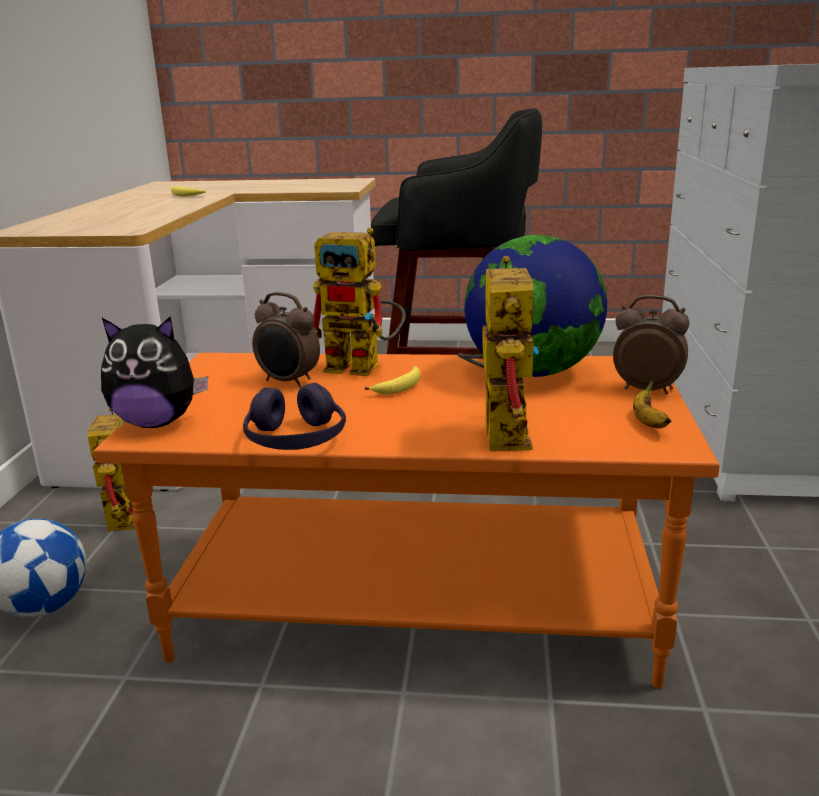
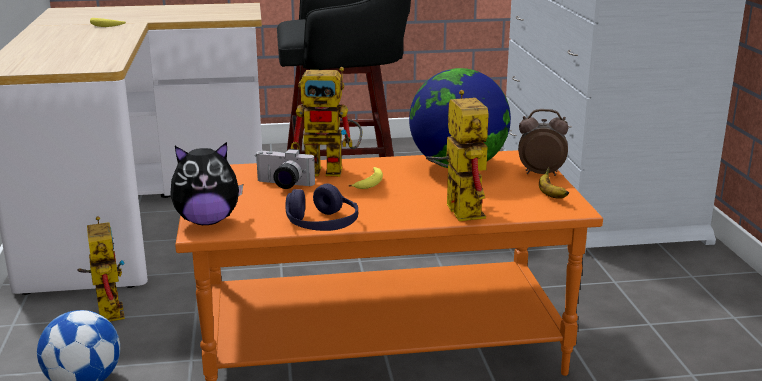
camera: 15 degrees left, 0 degrees up
(288, 382) = (283, 185): alarm clock -> camera

